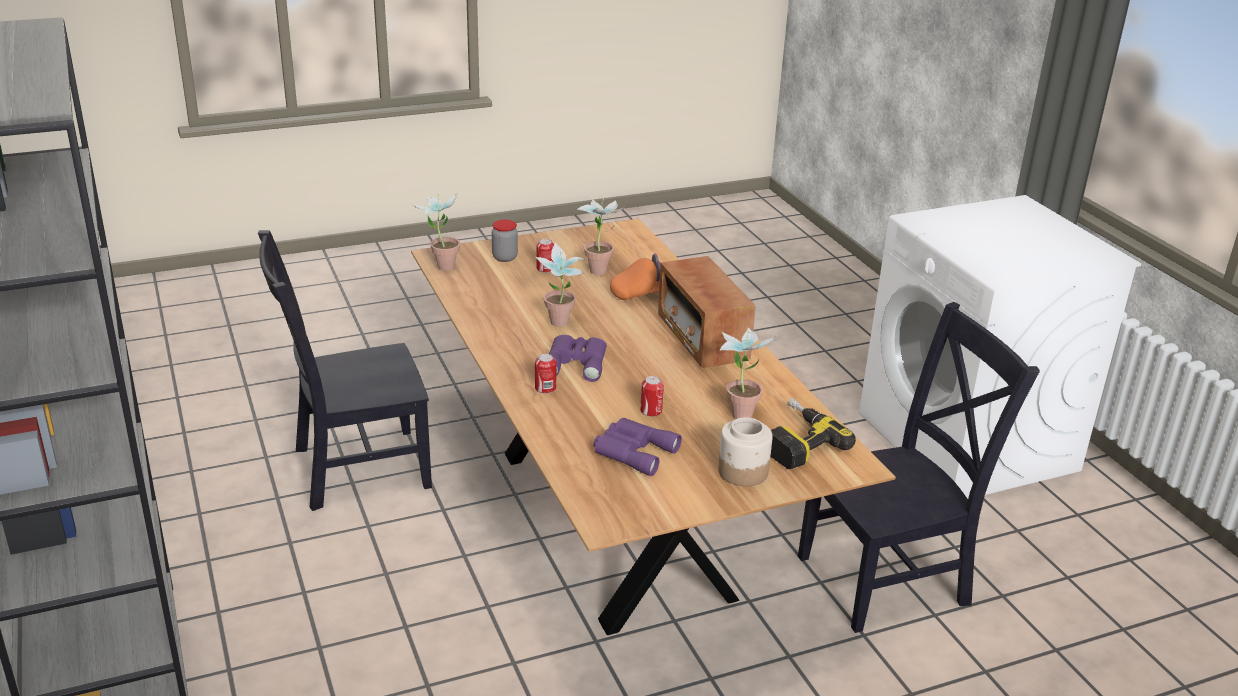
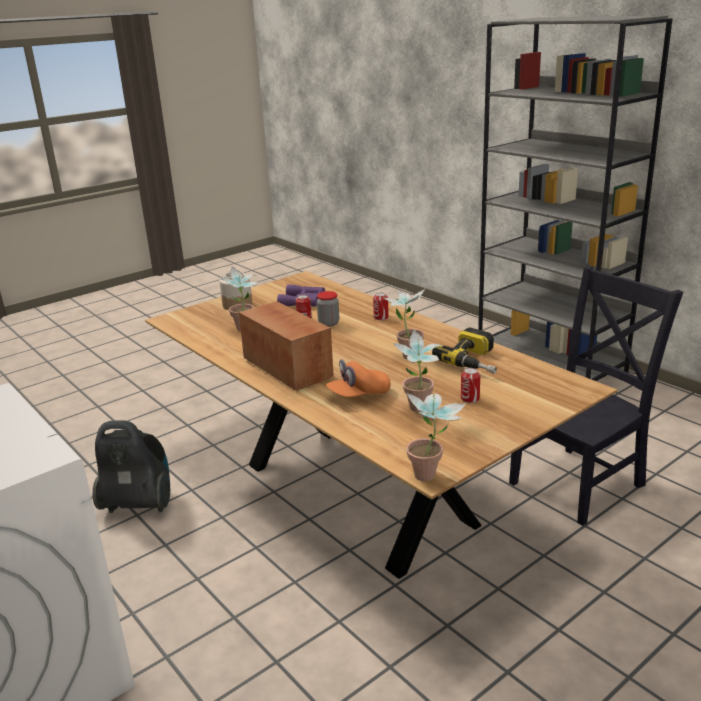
camera: 165 degrees right, 5 degrees down
(441, 265) = (566, 380): potted plant -> potted plant (432, 477)
(505, 257) = (521, 401): jar -> jar (328, 323)
(576, 362) = (373, 334): purple binoculars -> none
(796, 441) = (206, 323): power drill -> power drill (475, 361)
(889, 578) = (139, 504): black chair -> vacuum cleaner

